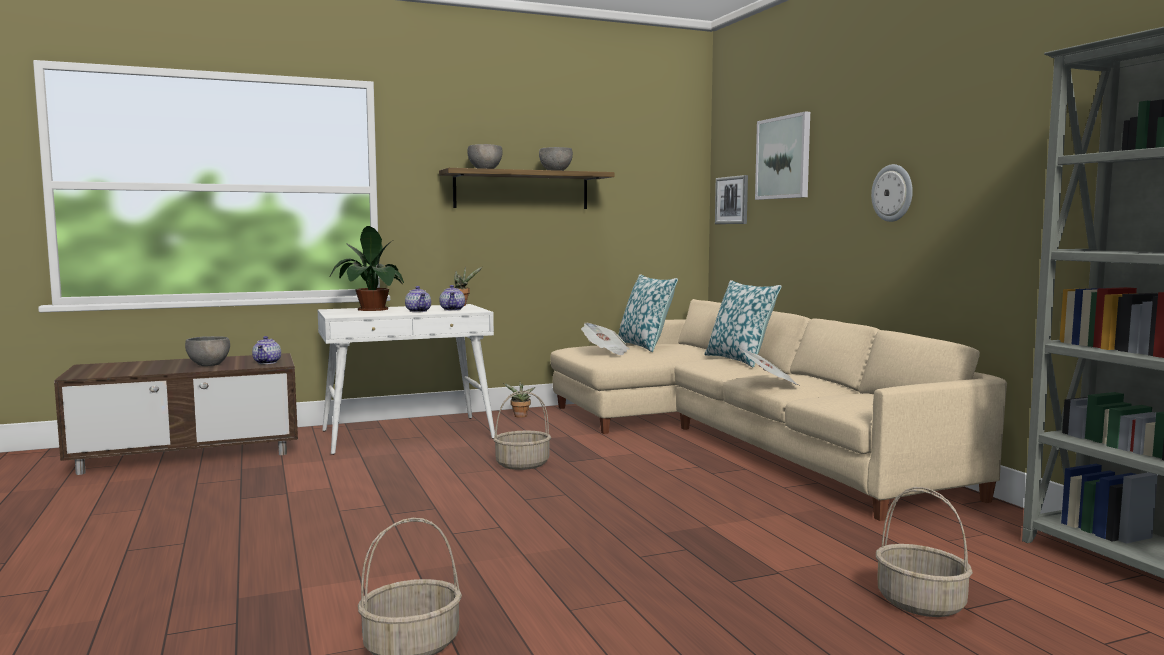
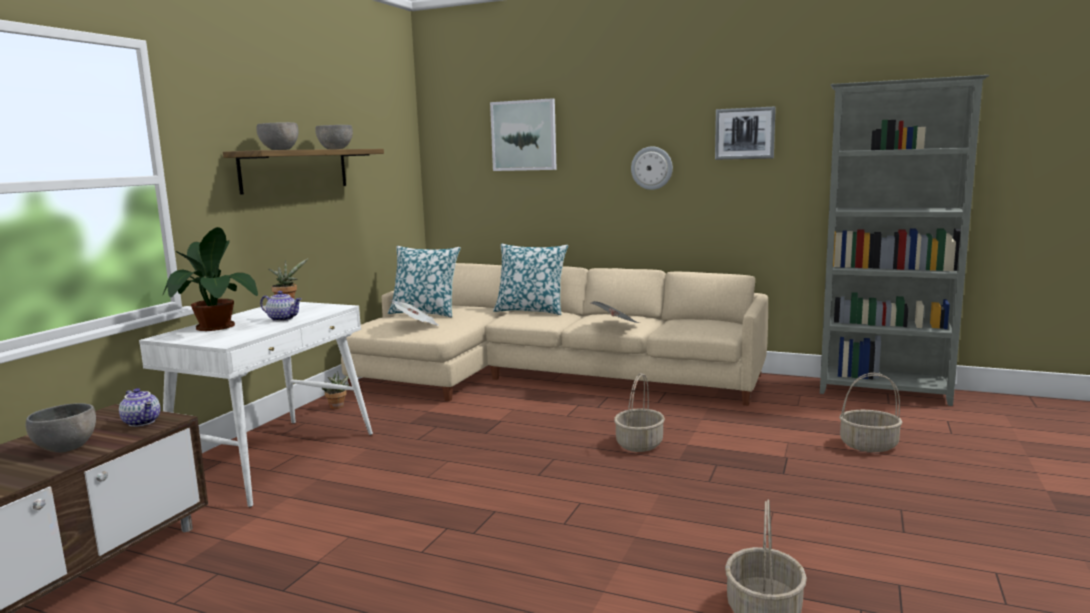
camera: 45 degrees left, 5 degrees up
(453, 309) = (308, 310): teapot -> none
(523, 464) = (458, 448): basket -> basket (639, 444)
(732, 200) = (456, 171): picture -> picture (744, 133)

